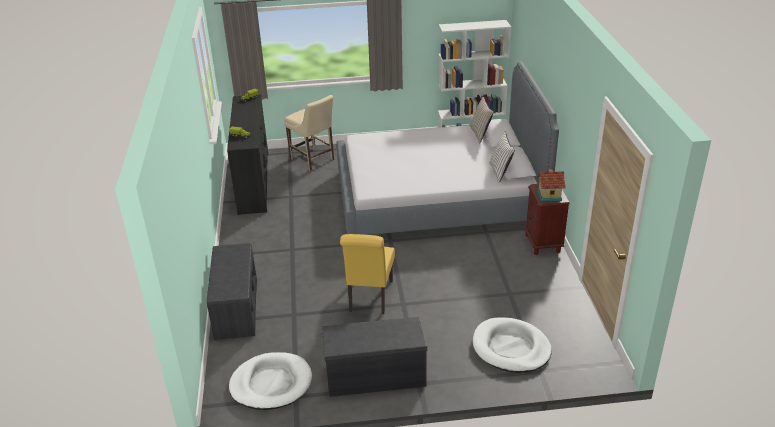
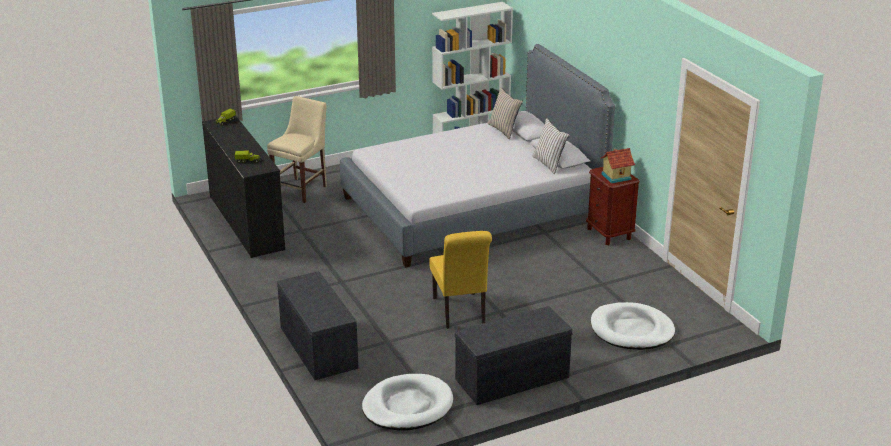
camera: 20 degrees left, 5 degrees down
(313, 160) = (302, 189): beige chair -> beige chair turned 90 degrees counterclockwise

